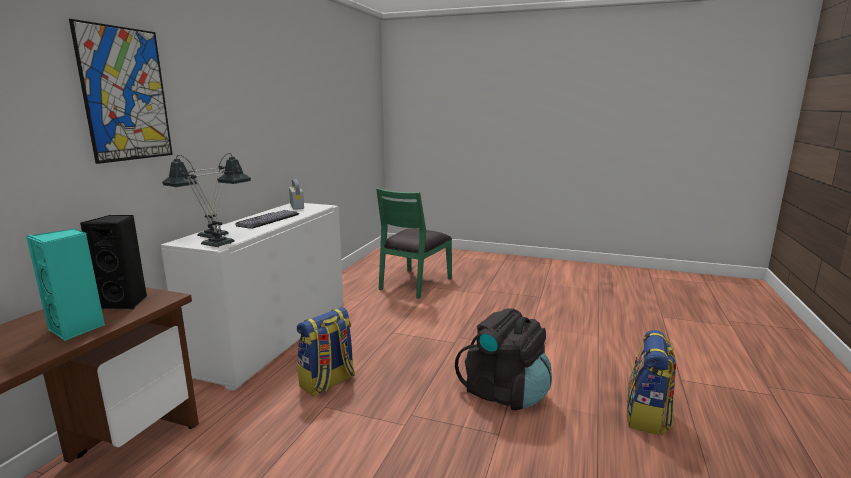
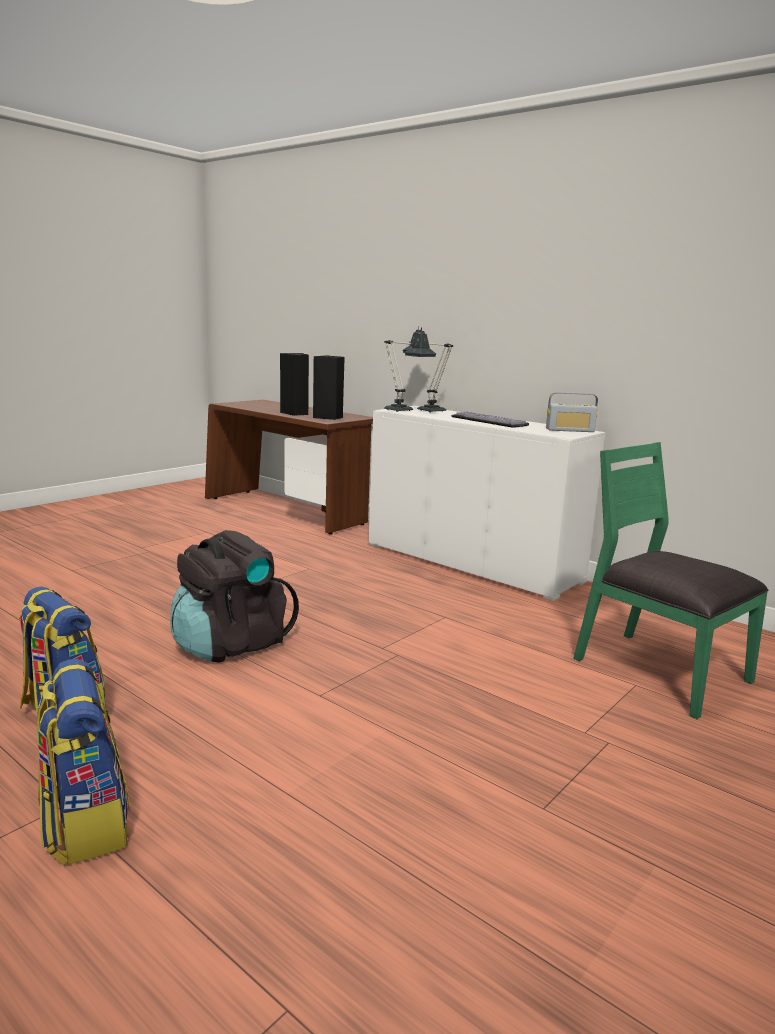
camera: 110 degrees right, 0 degrees up
(77, 328) = (295, 413): turquoise speaker -> black speaker
(125, 94) = (419, 273): picture -> none
(328, 383) = (349, 573): backpack -> backpack (85, 824)

